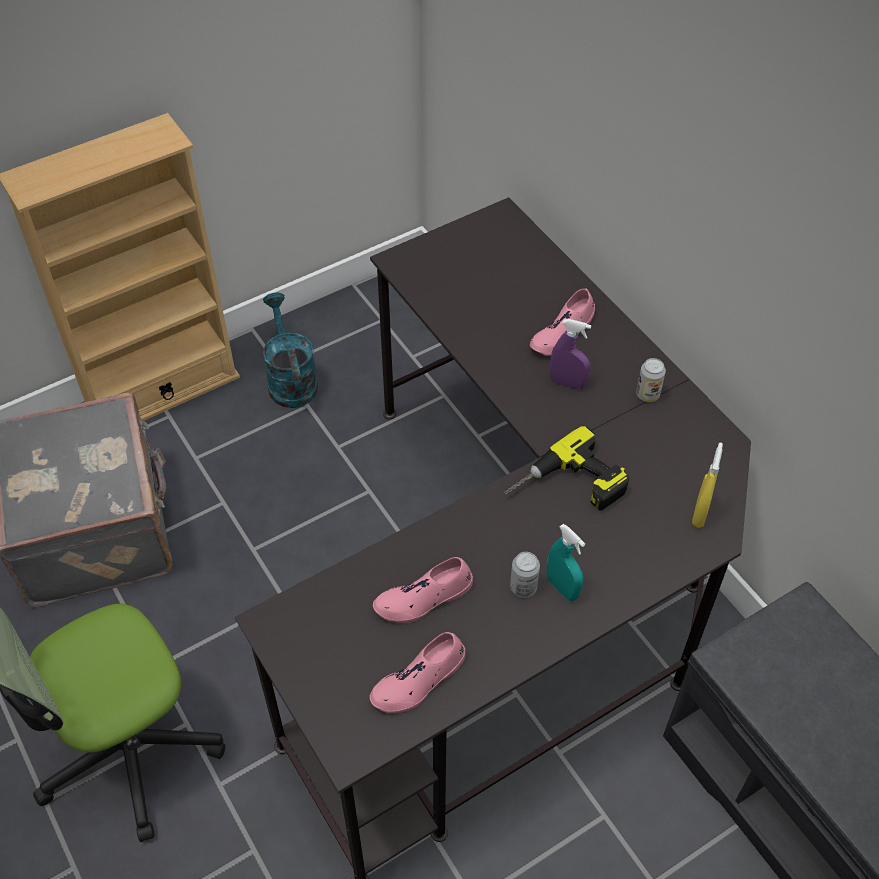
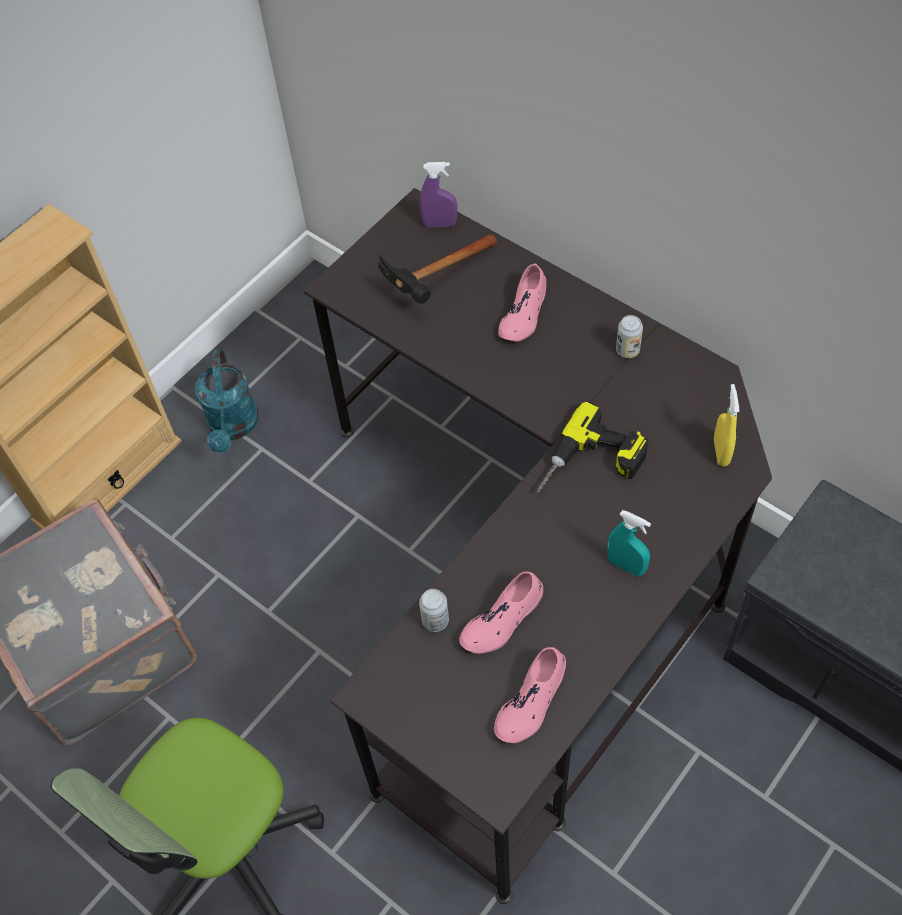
camera: 15 degrees left, 5 degrees up
(290, 379) = (233, 427): turquoise watering can -> turquoise watering can turned 150 degrees counterclockwise
(490, 285) = (434, 285): none -> hammer
(523, 587) = (590, 577): can -> can (435, 620)
(567, 383) = (548, 362): purple spray bottle -> purple spray bottle (439, 224)

